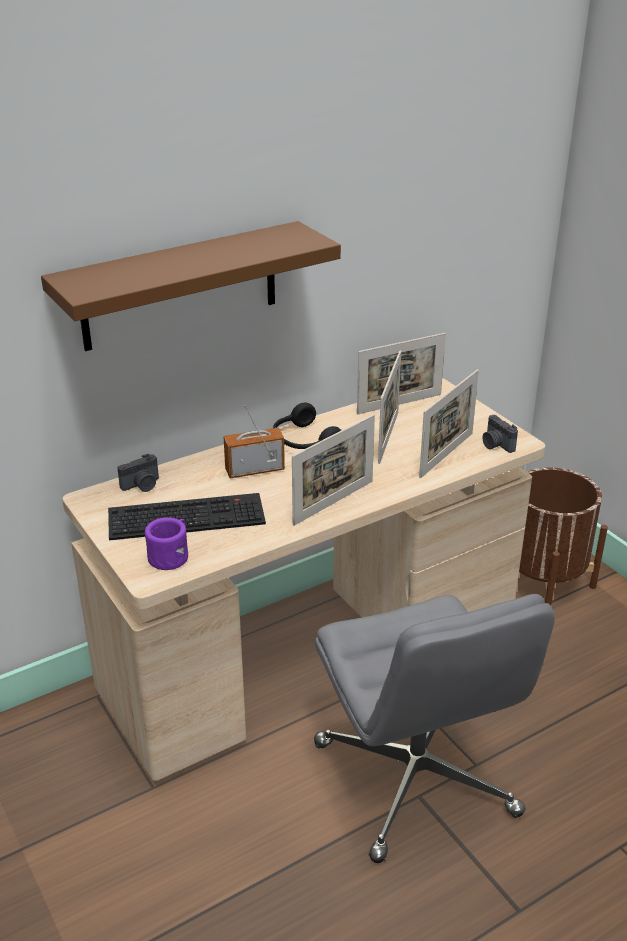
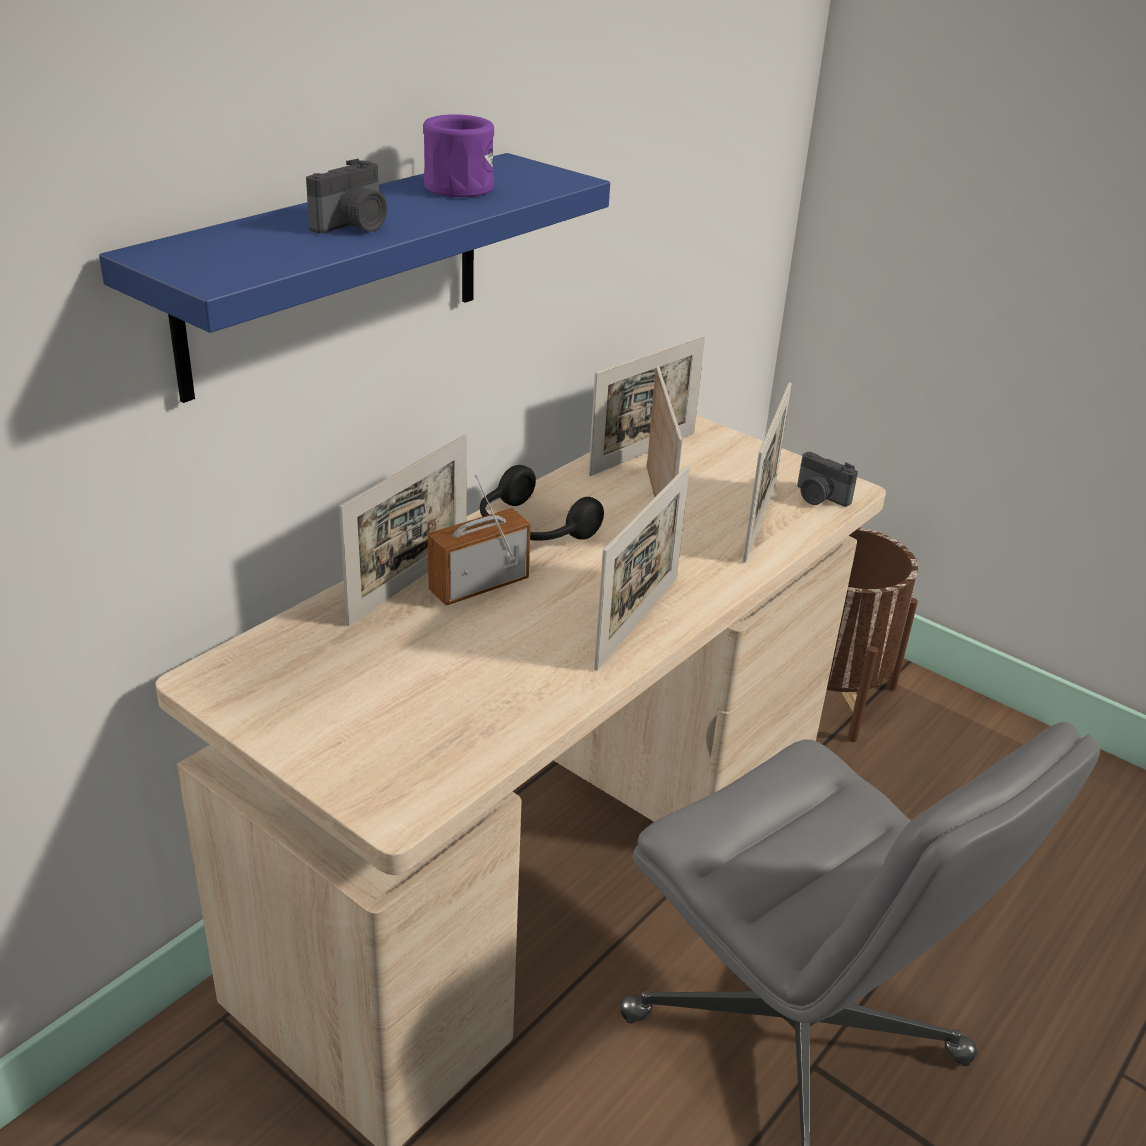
camera: 20 degrees left, 0 degrees up
(142, 485) = (296, 640): camera -> camera (354, 226)
(171, 555) = (415, 761): purple mug -> purple mug (461, 186)
(180, 286) = (335, 272): brown shelf -> blue shelf
(188, 516) = (407, 682): keyboard -> none
(217, 463) = (409, 583): none -> picture frame

